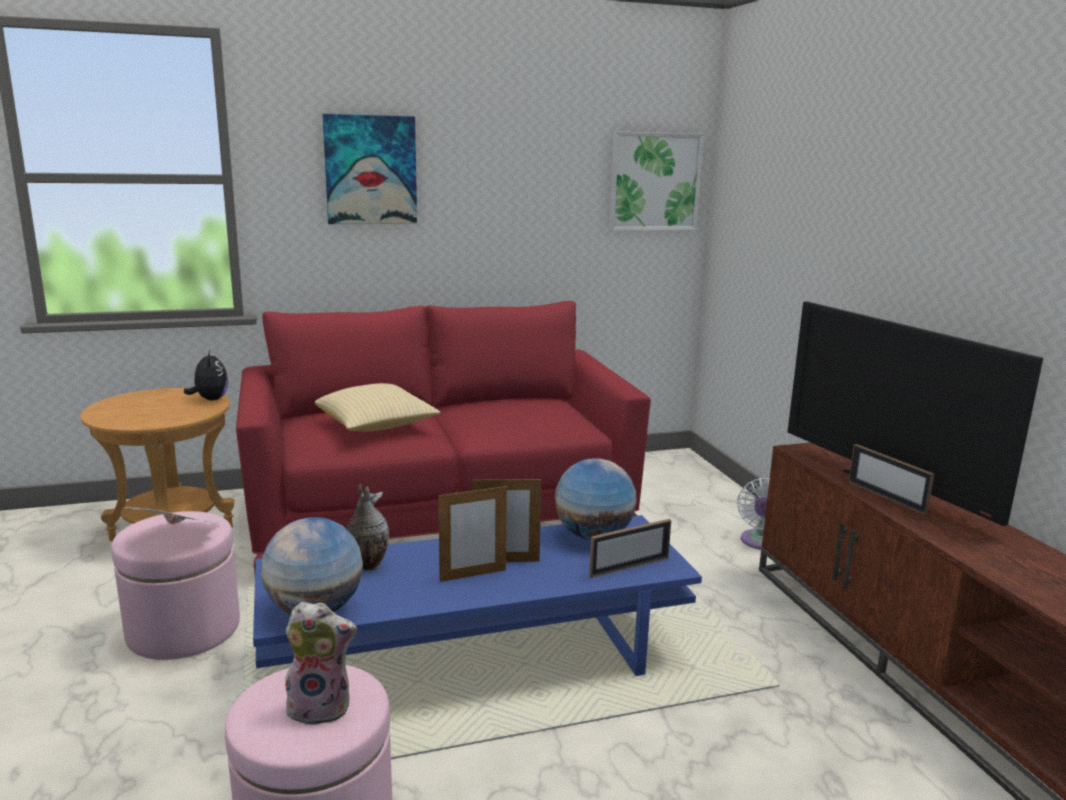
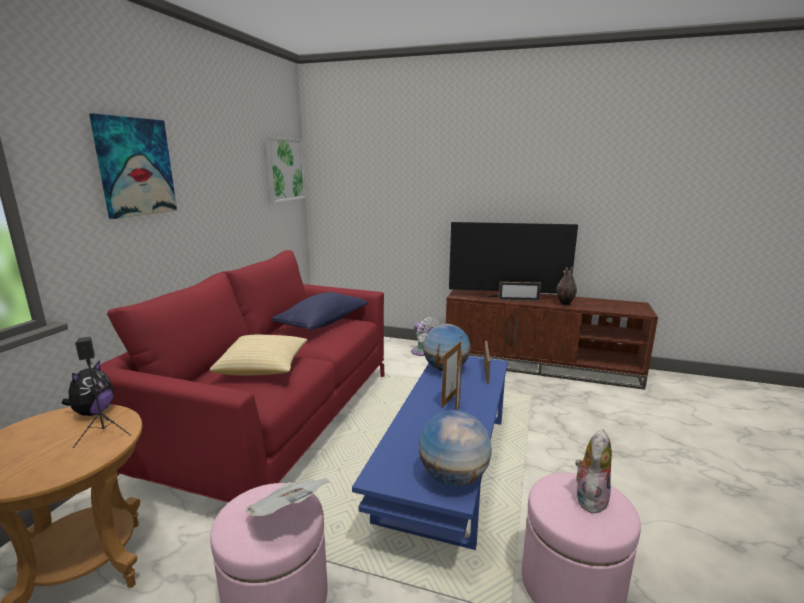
camera: 55 degrees left, 0 degrees up
(181, 414) = (105, 433): none -> black speaker
(210, 399) = (93, 412): plush toy -> plush toy turned 90 degrees clockwise
(367, 565) = (410, 442): vase -> vase (564, 304)
(537, 412) = (322, 323): none -> blue pillow

